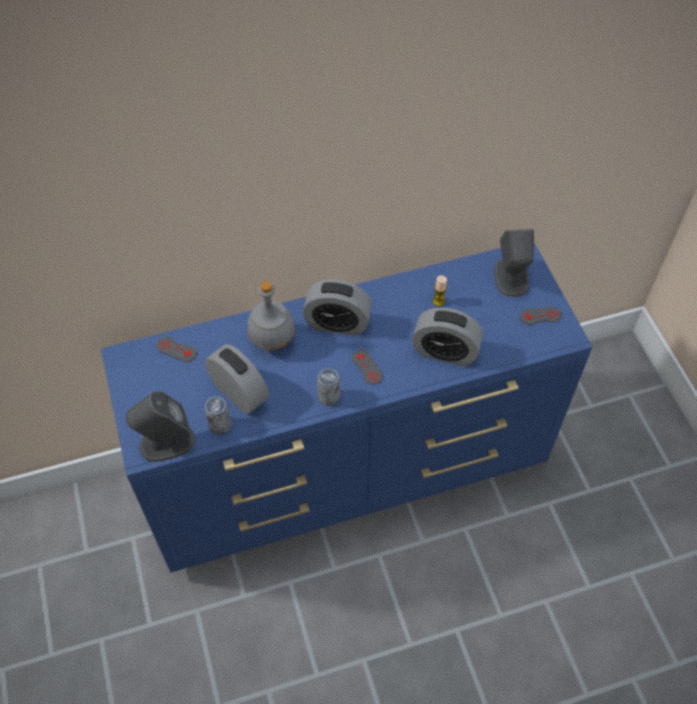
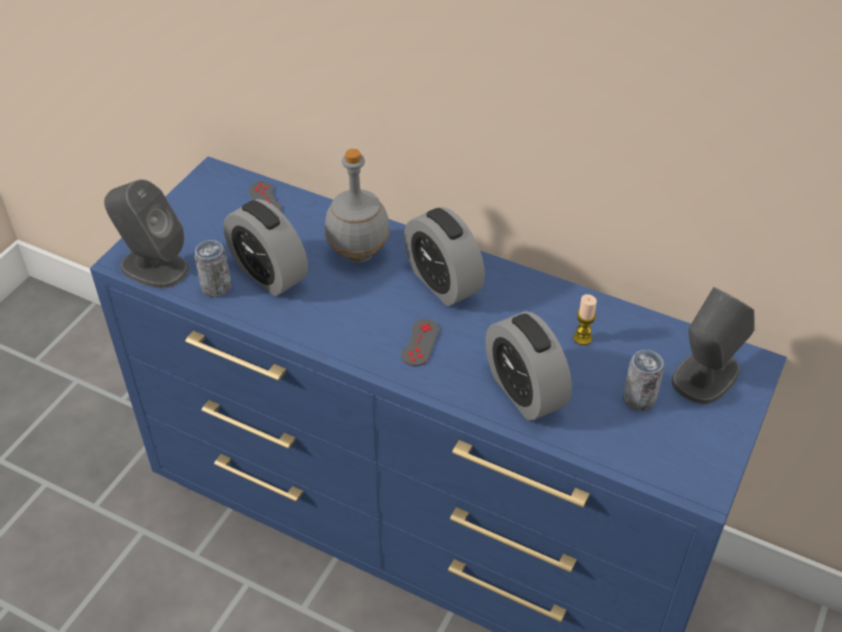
camera: 45 degrees right, 10 degrees down
(239, 393) = (269, 274): alarm clock -> alarm clock turned 135 degrees clockwise
(328, 397) = (345, 340): can -> can (639, 399)
(540, 316) = (692, 440): grey game controller -> none

